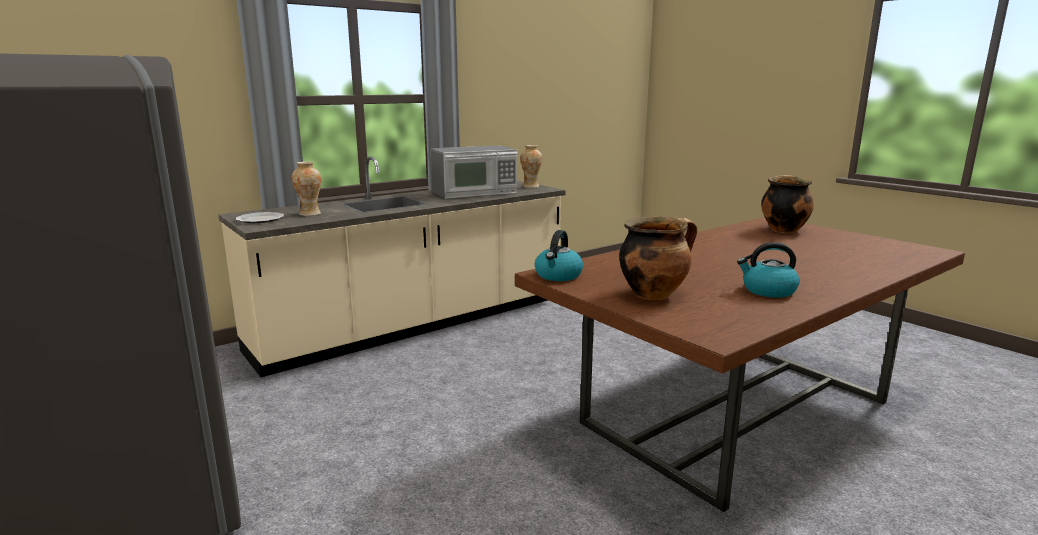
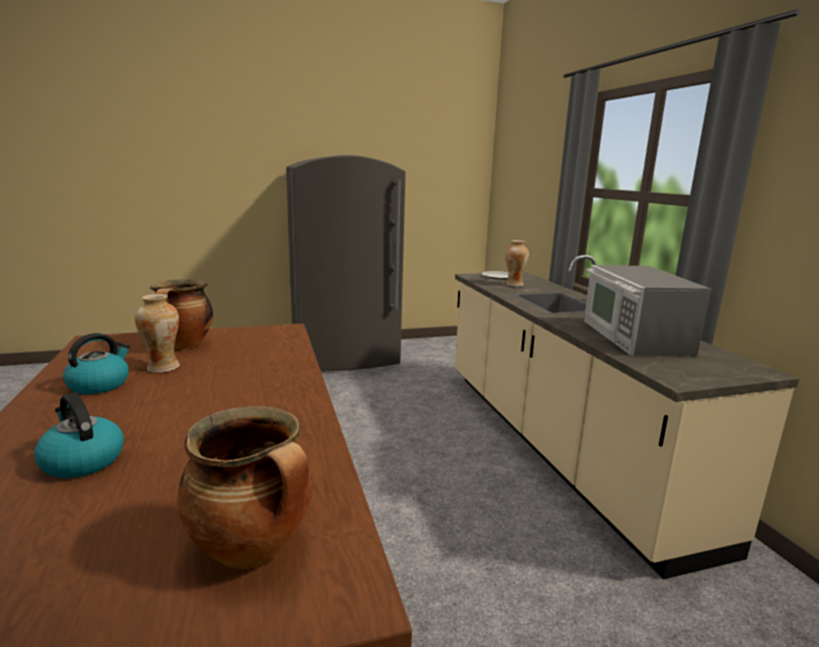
camera: 110 degrees right, 0 degrees up
(531, 186) = (707, 374): vase -> vase (163, 367)
(558, 276) = (275, 331): kettle -> kettle (82, 461)

